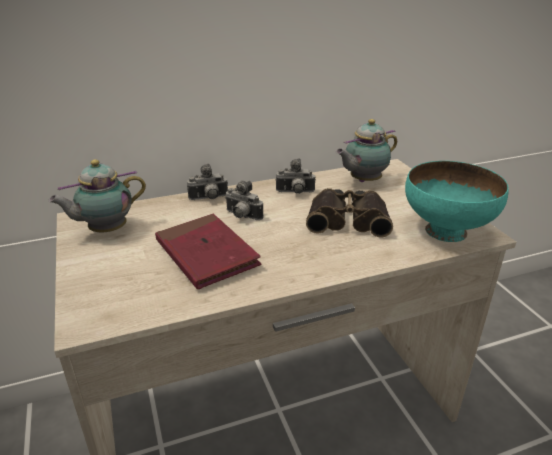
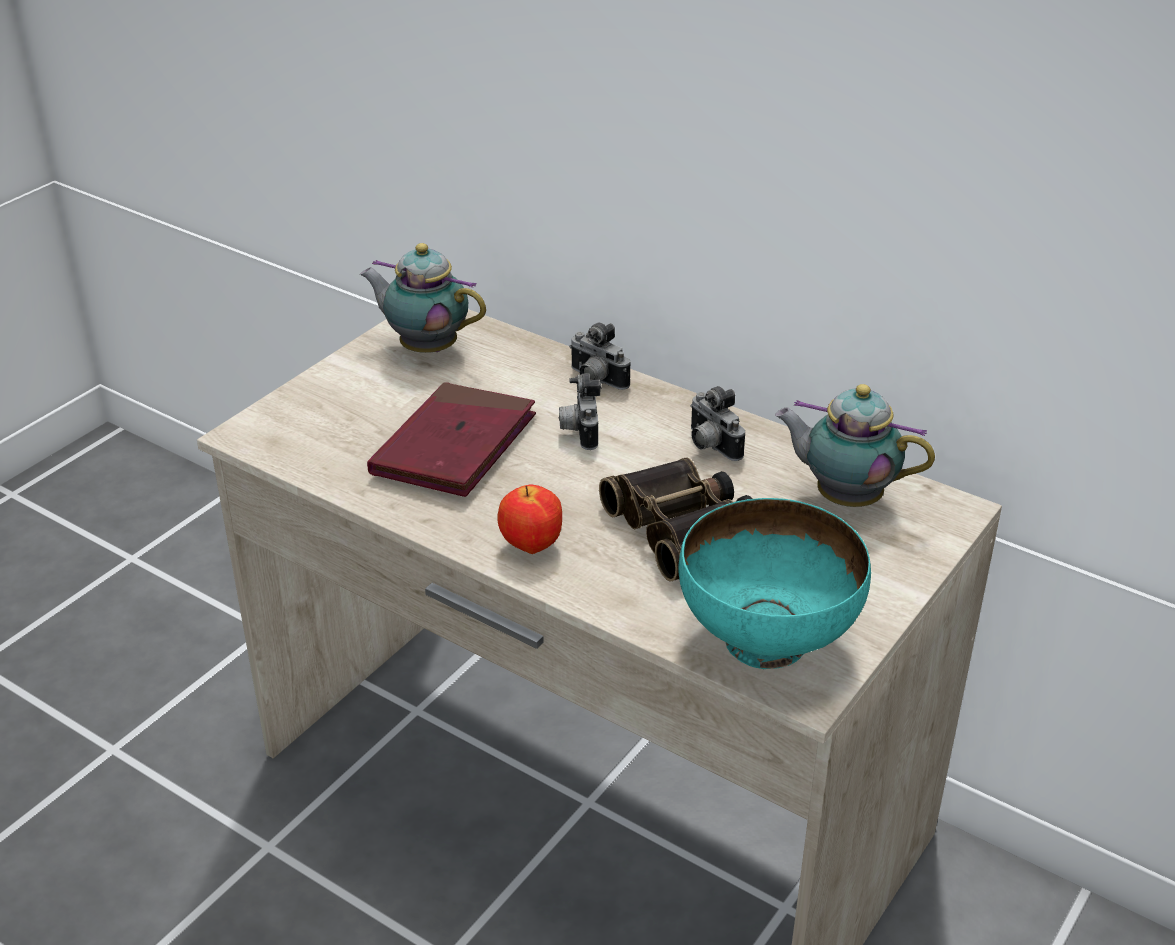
camera: 55 degrees right, 5 degrees up
(319, 263) = (530, 546): none -> apple

